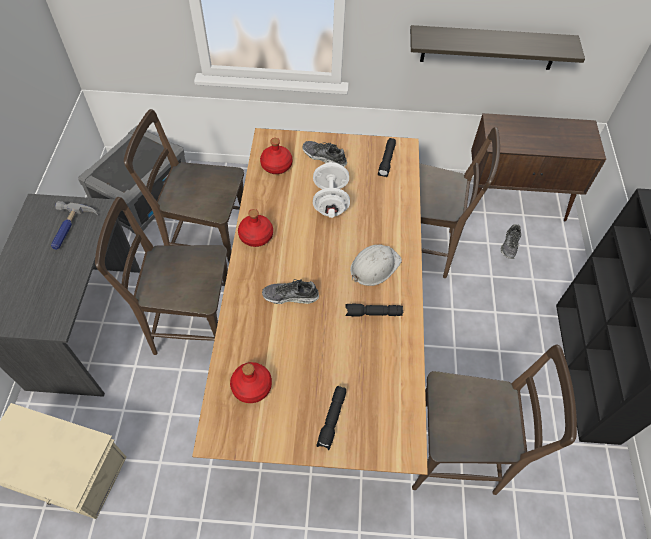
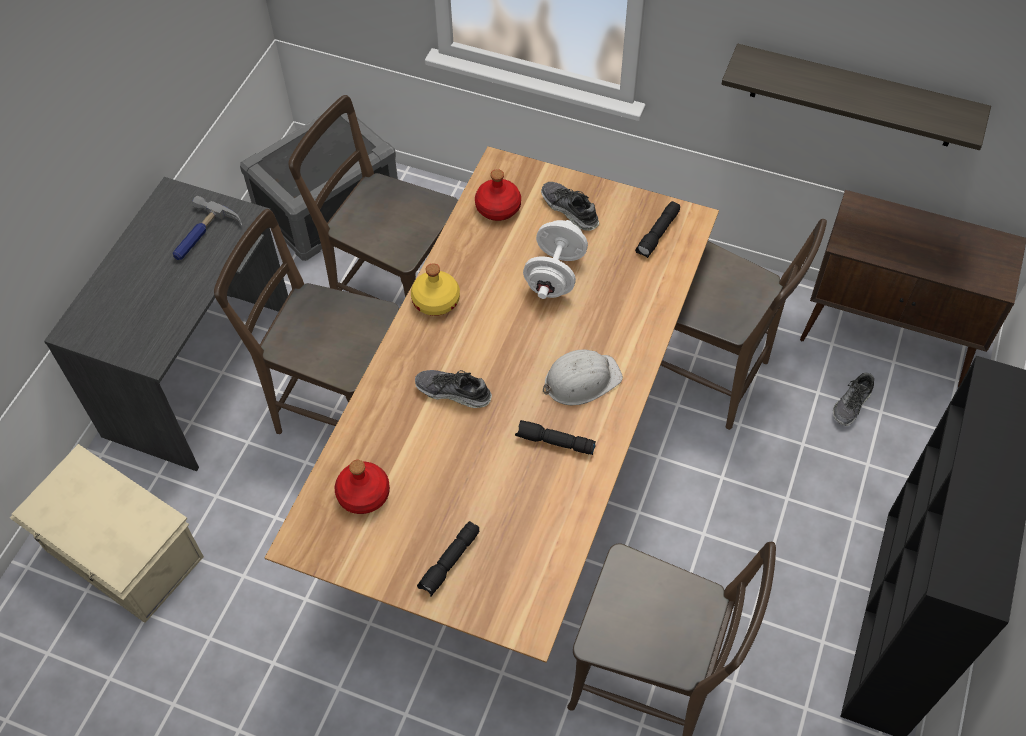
camera: 20 degrees right, 0 degrees up
(256, 236) = (436, 300): red bottle -> yellow bottle

